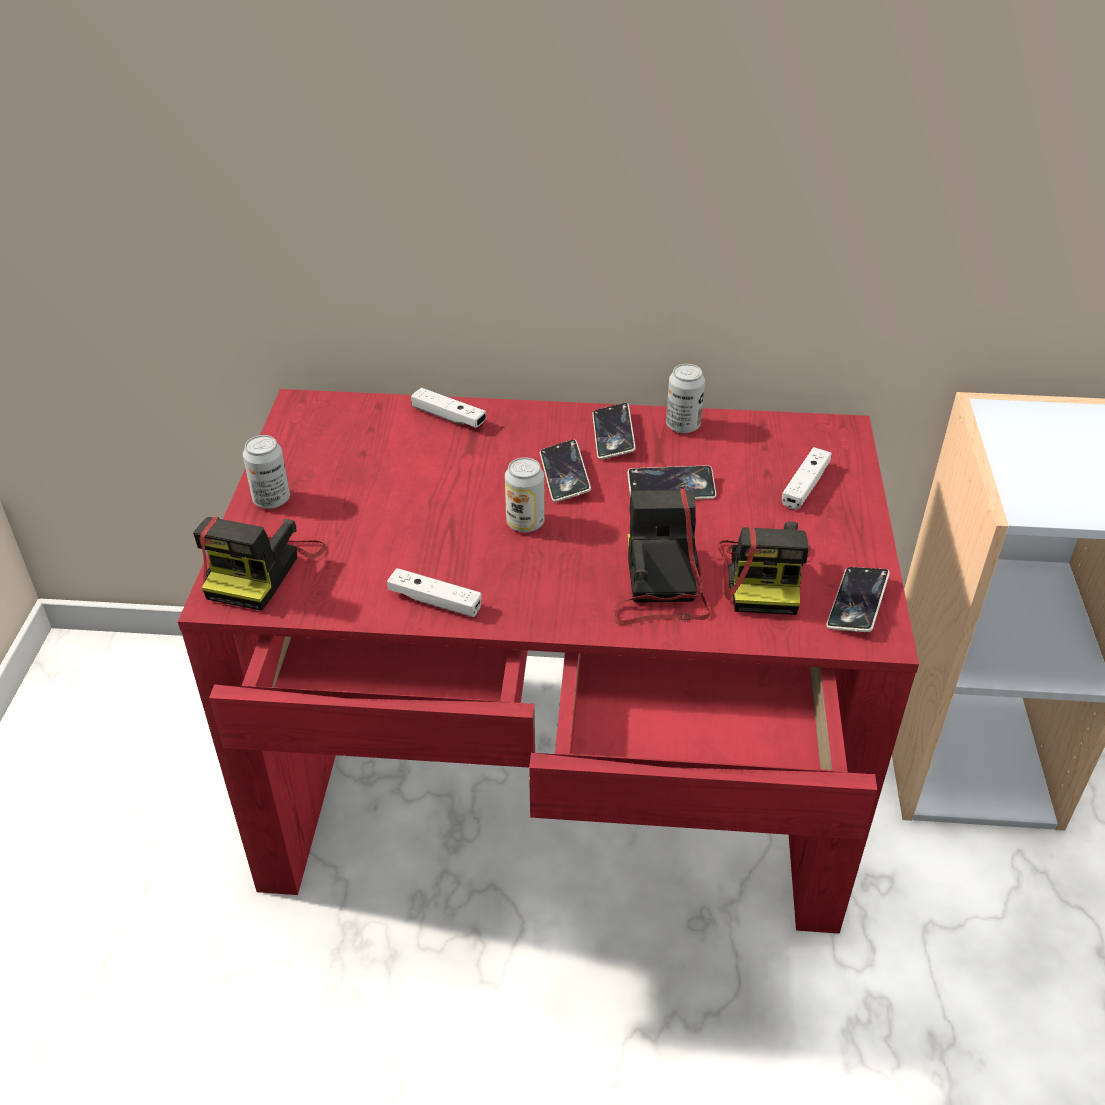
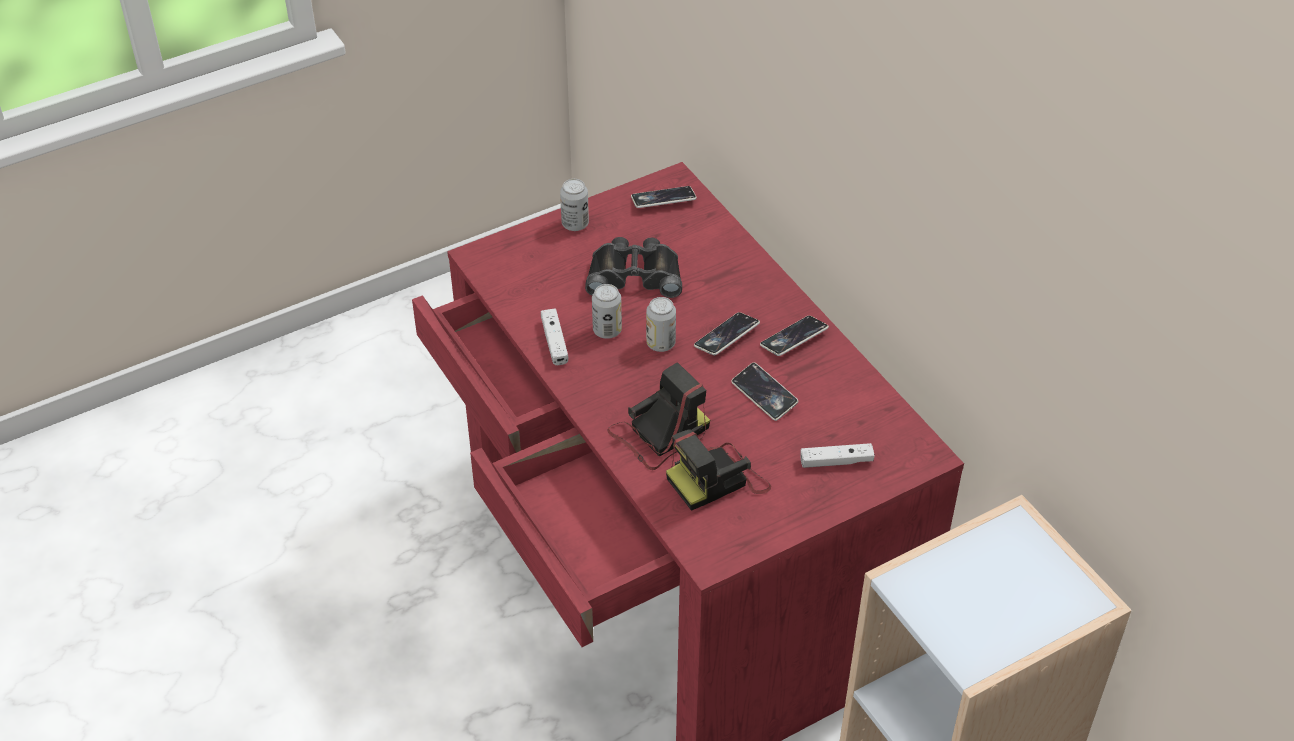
camera: 55 degrees right, 5 degrees up
(262, 569) = (515, 257): camera -> none
(402, 494) = (634, 274): none -> black binoculars
(448, 417) = (732, 251): white game controller -> none
(683, 425) = (842, 368): can -> can (607, 330)
(857, 603) = (732, 537): phone -> phone (663, 200)

